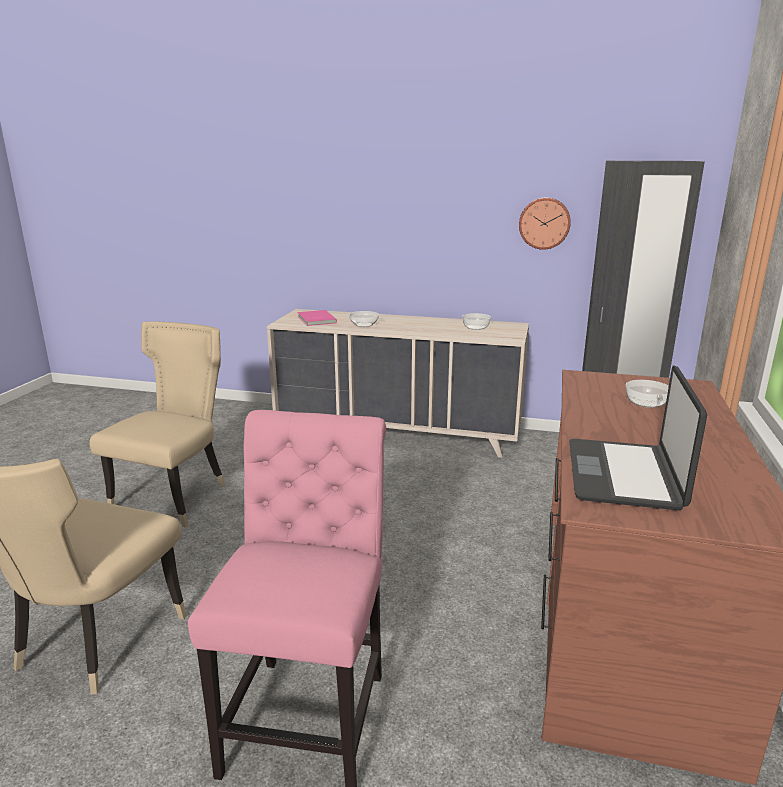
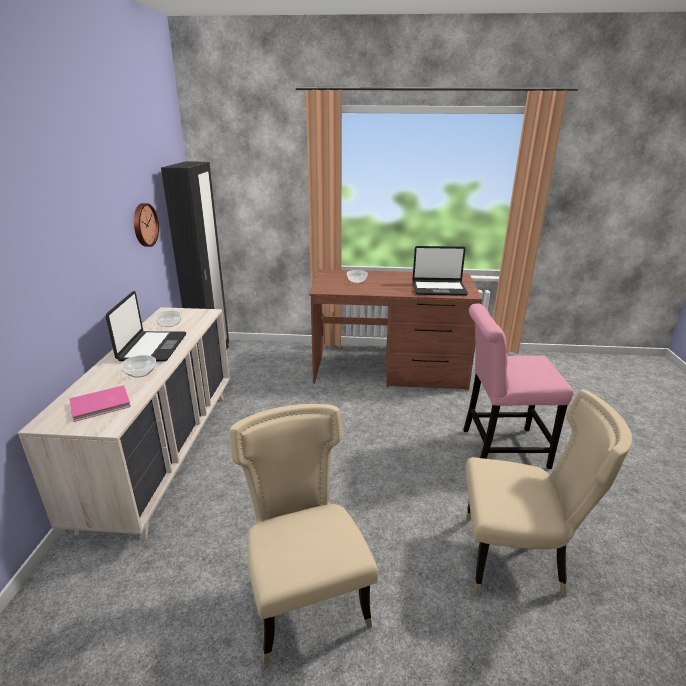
camera: 100 degrees left, 5 degrees up
(176, 496) = (305, 598): beige chair -> beige chair turned 60 degrees clockwise
(416, 325) = (152, 347): none -> laptop

